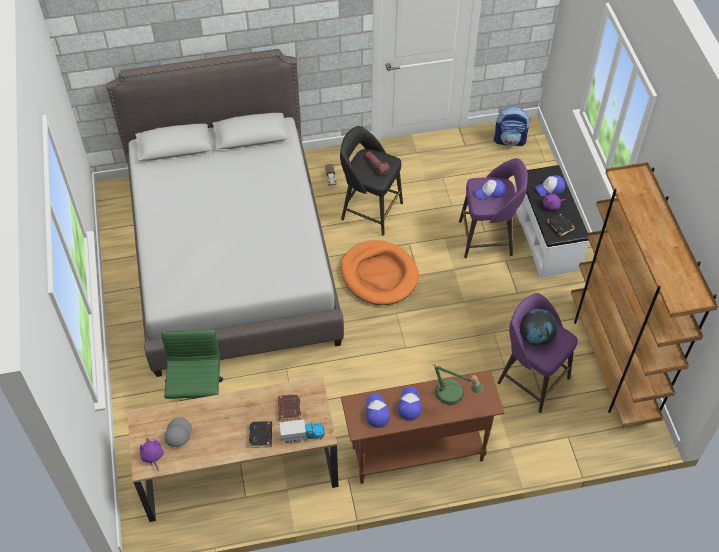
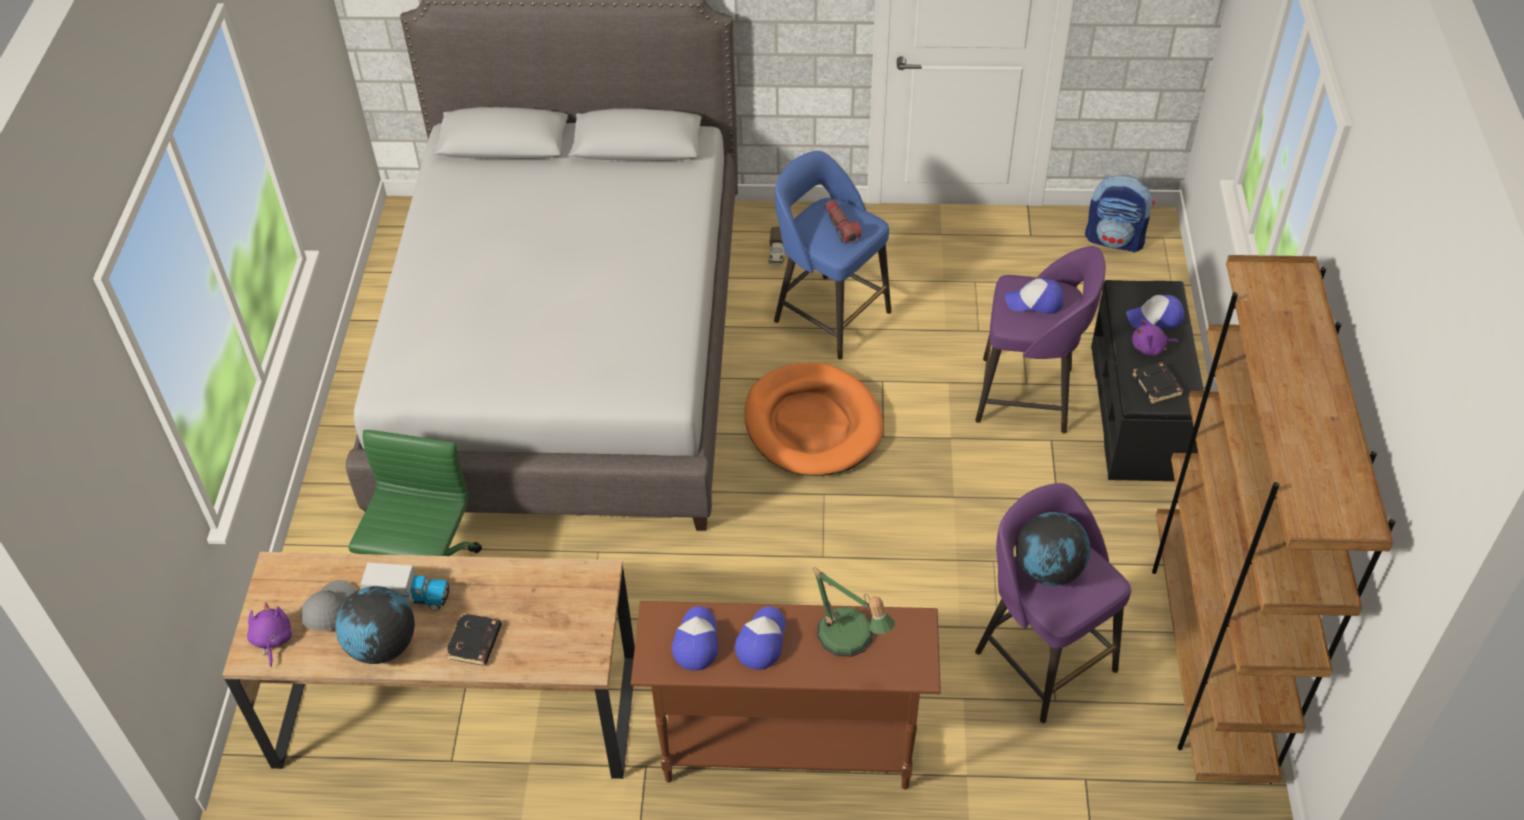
camera: 15 degrees right, 5 degrees down
(213, 447) = (382, 646): none -> globe
(288, 408) = (541, 604): brown book -> none
(302, 435) = (549, 657): toy truck -> toy truck (410, 597)
(370, 210) = (829, 315): black stool -> blue stool
(546, 236) = (1139, 411): white bench -> black bench

